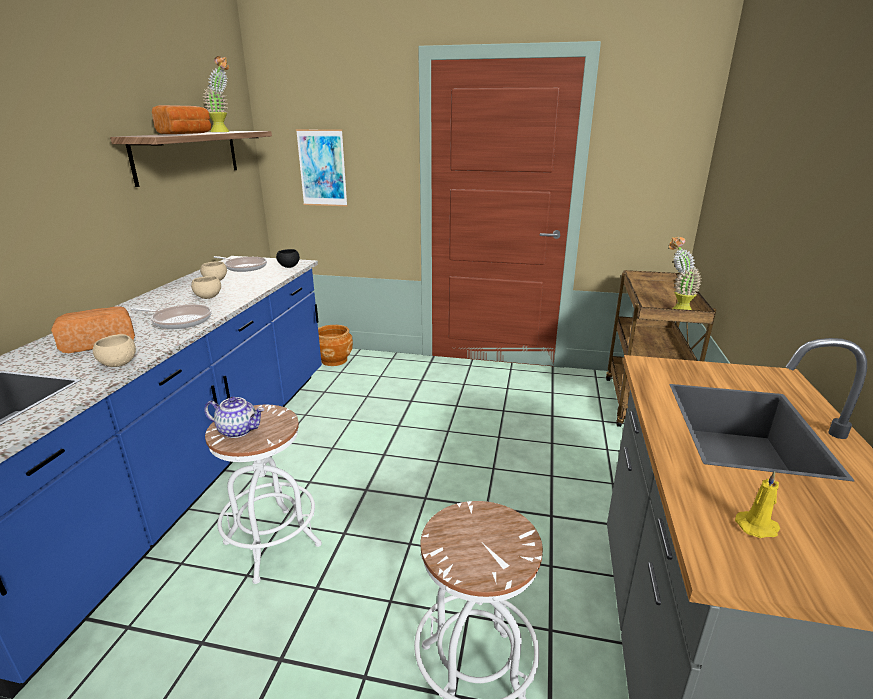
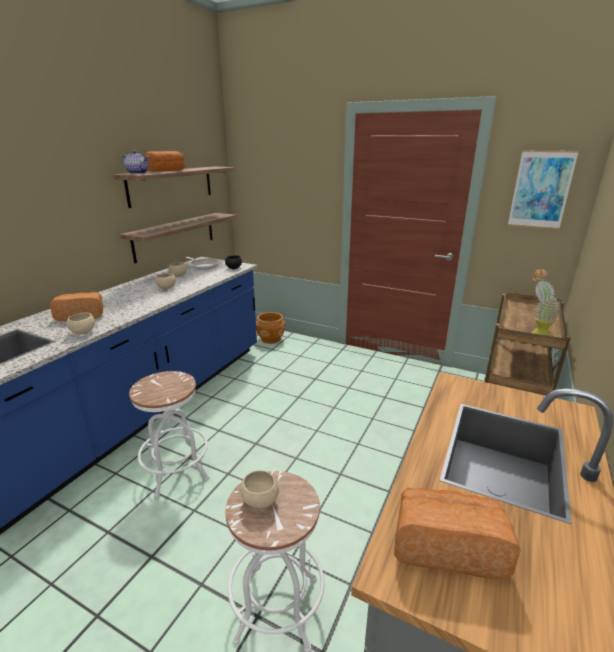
camera: 15 degrees right, 0 degrees up
(179, 321) = (138, 304): frying pan -> none
(198, 227) = (175, 236): none -> shelf
(224, 132) = (198, 168): potted plant -> none
(238, 430) = (152, 388): teapot -> teapot (138, 173)
(322, 168) = (272, 194): picture -> picture (541, 190)
(463, 540) = (260, 501): none -> beige bowl
(758, 527) = (446, 546): yellow candle -> bread

